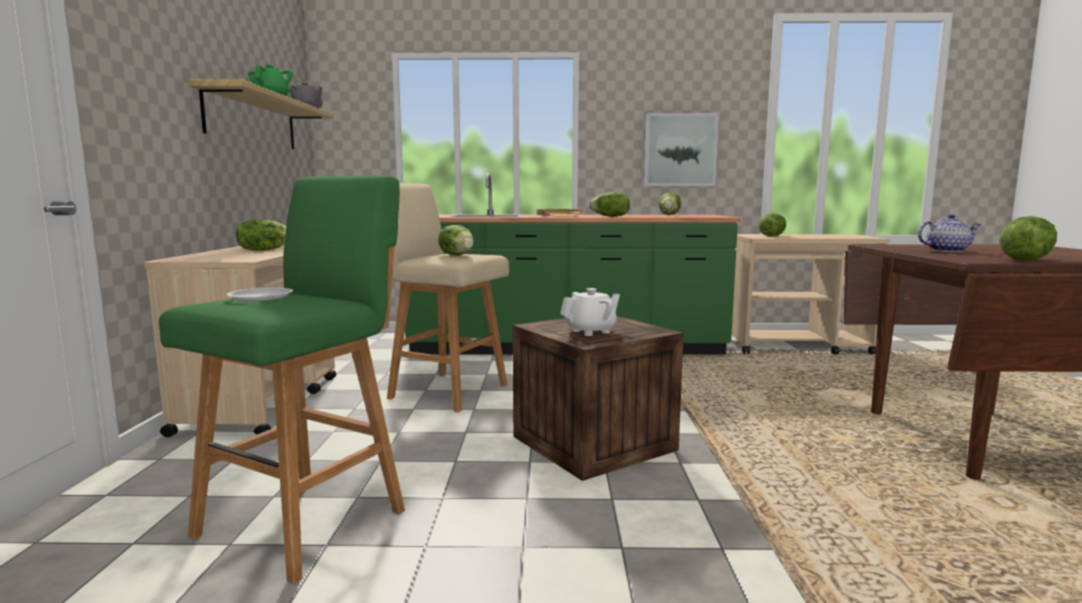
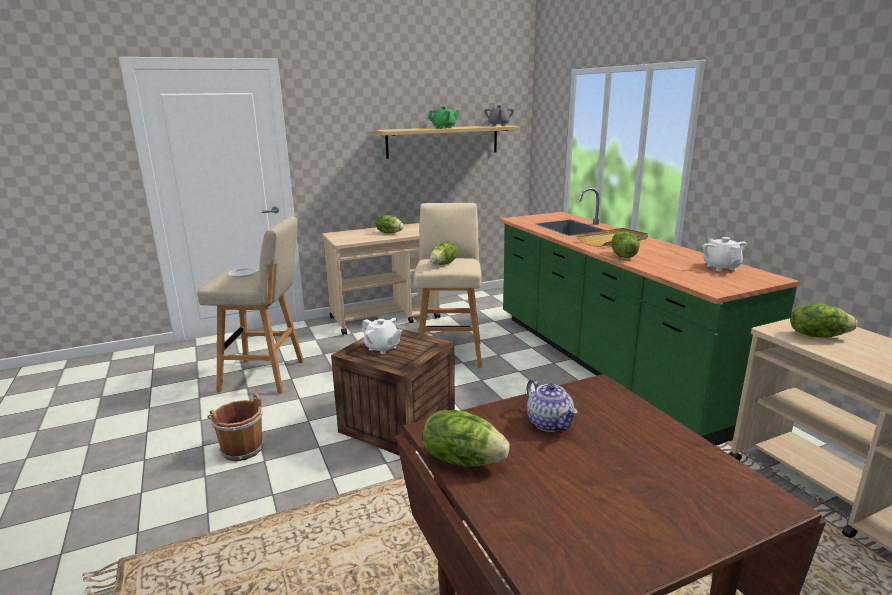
camera: 65 degrees right, 10 degrees up
(307, 520) = (266, 376): green stool -> beige stool
(566, 567) = (241, 448): none -> brown bucket
(670, 215) = (721, 267): lettuce -> white teapot
(680, 150) = (796, 185): picture -> none

